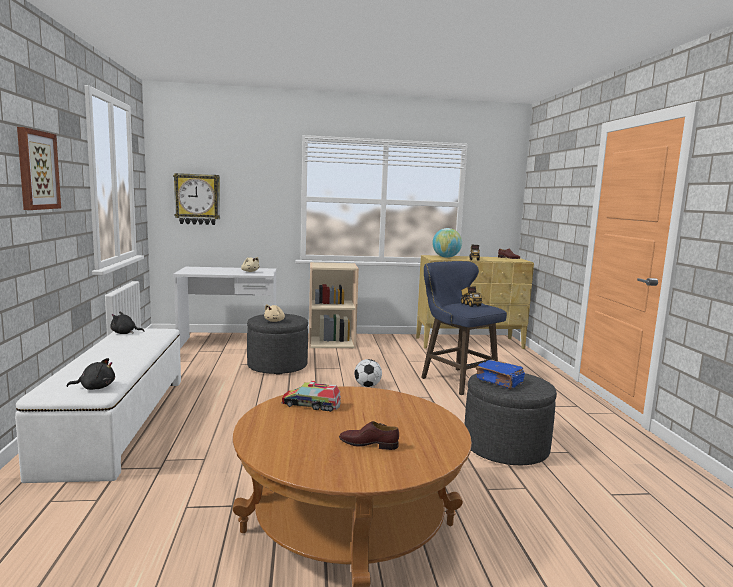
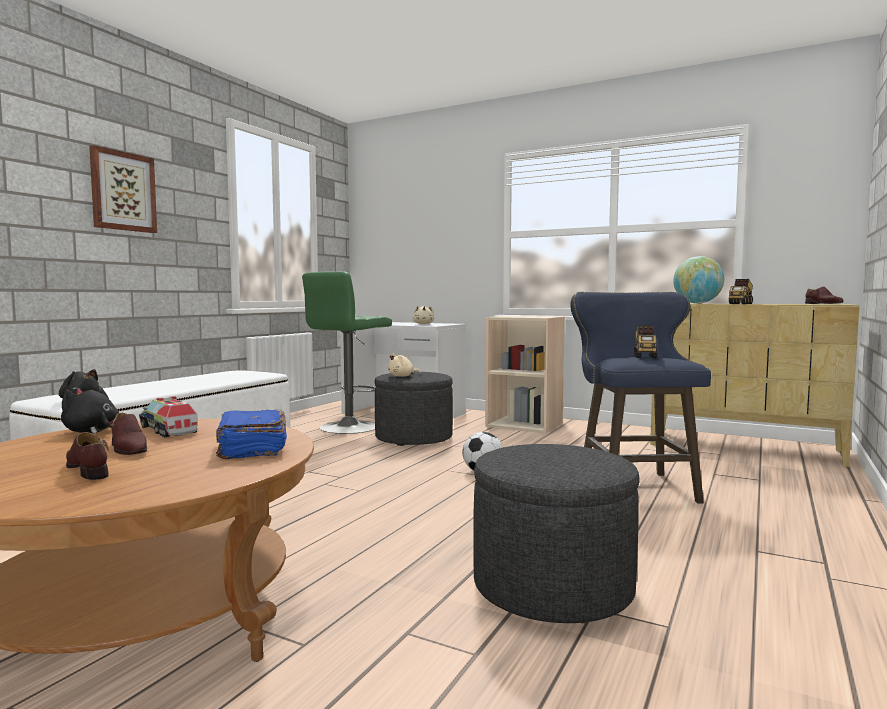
camera: 35 degrees right, 5 degrees down
(125, 333) = (227, 372): black plush toy -> black plush toy (92, 432)
(197, 199) = (394, 246): wall clock -> none
(209, 364) = (348, 427): none -> green stool
(340, 425) = (128, 449): none -> brown shoe
(499, 382) = (527, 456): blue book -> blue book (252, 448)

